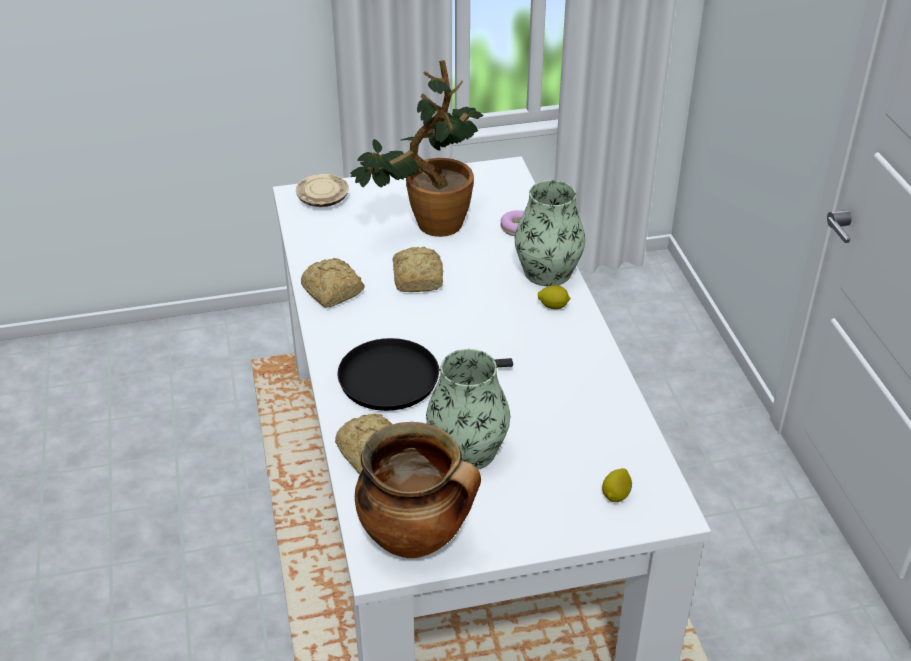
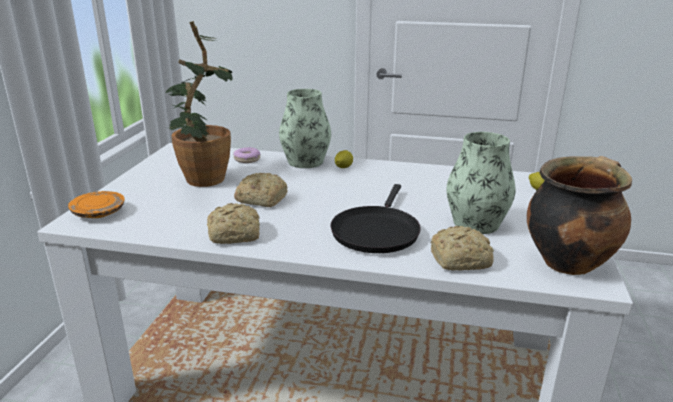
camera: 65 degrees left, 15 degrees down
(323, 199) = (99, 212): beige plate -> orange plate

